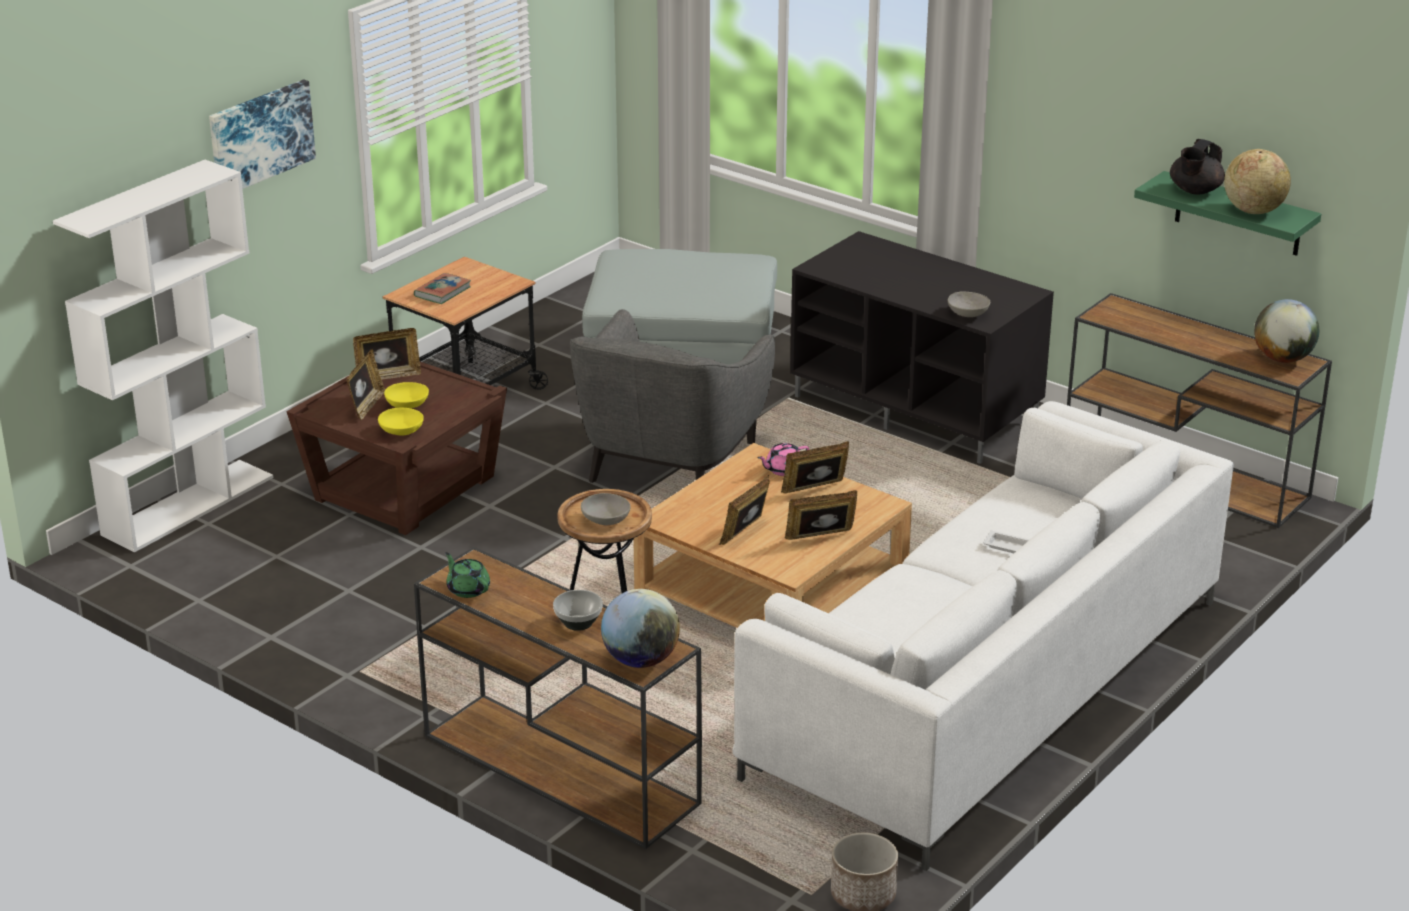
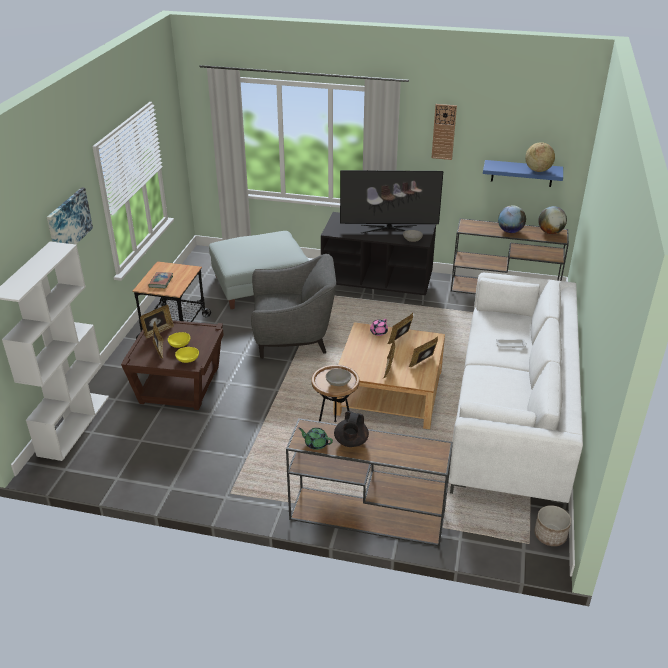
camera: 25 degrees left, 5 degrees up
(579, 623) = (385, 446): bowl -> none
(640, 660) = (431, 458): globe -> globe (510, 231)
(668, 462) = (293, 338): grey armchair -> grey armchair turned 90 degrees counterclockwise
(940, 284) = (388, 229): none -> television
(1084, 96) = (444, 132): none -> wall clock
(1195, 191) = (506, 166): black teapot -> black teapot (351, 442)
(1238, 214) = (522, 173): green shelf -> blue shelf

